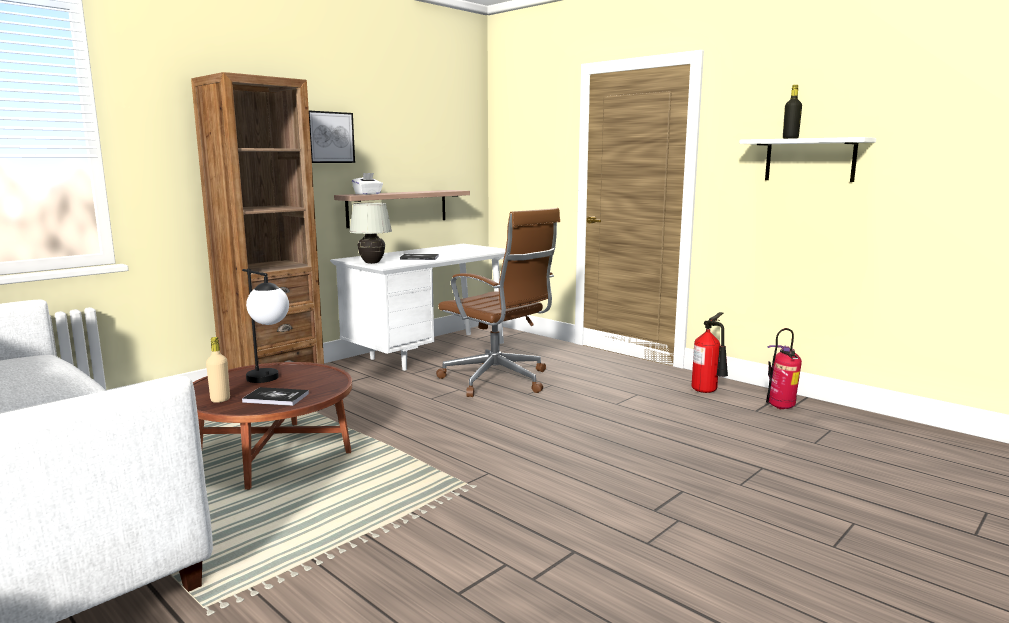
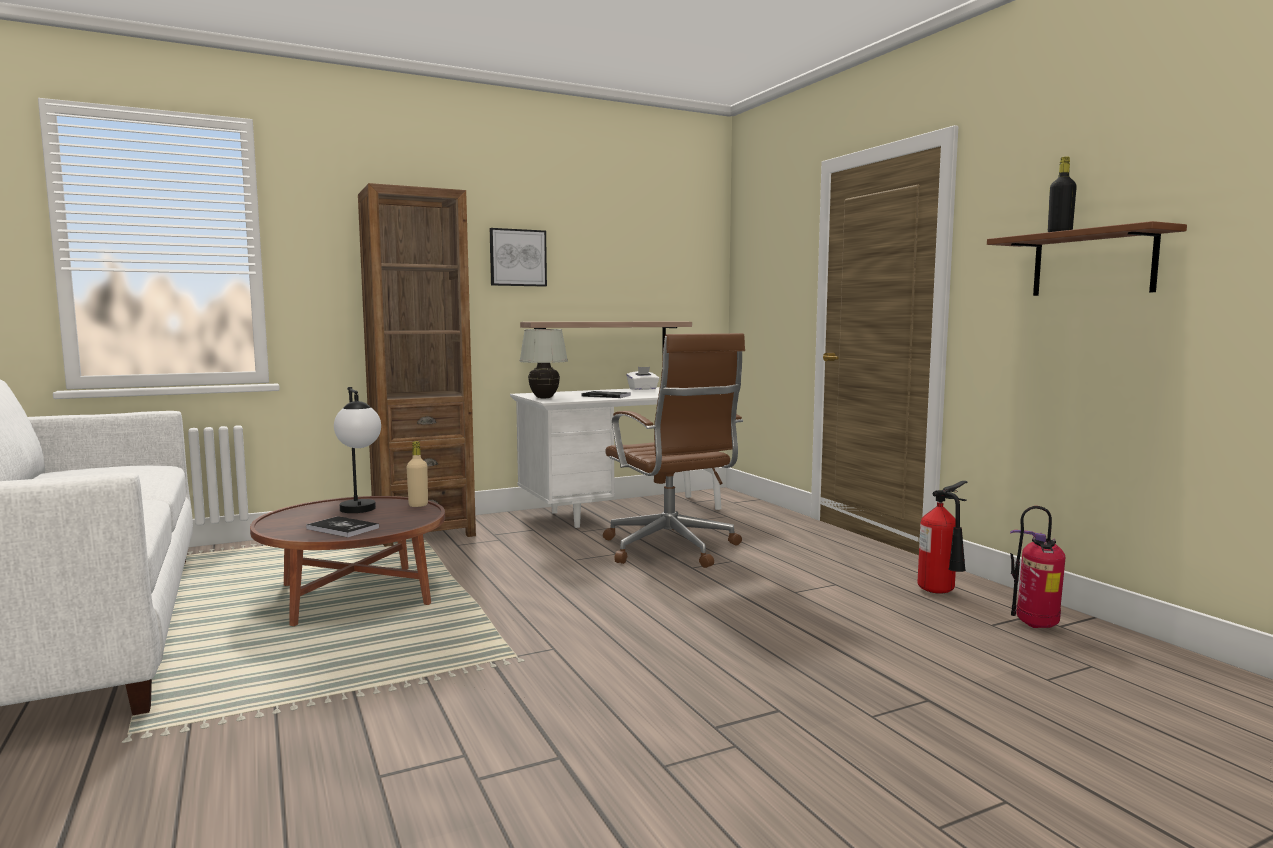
camera: 20 degrees right, 5 degrees down
(220, 399) = (290, 524): beige bottle -> beige bottle (418, 505)
(368, 194) = (557, 321): white tissue box -> white tissue box (643, 389)
(809, 160) = (1093, 263): white shelf -> brown shelf

